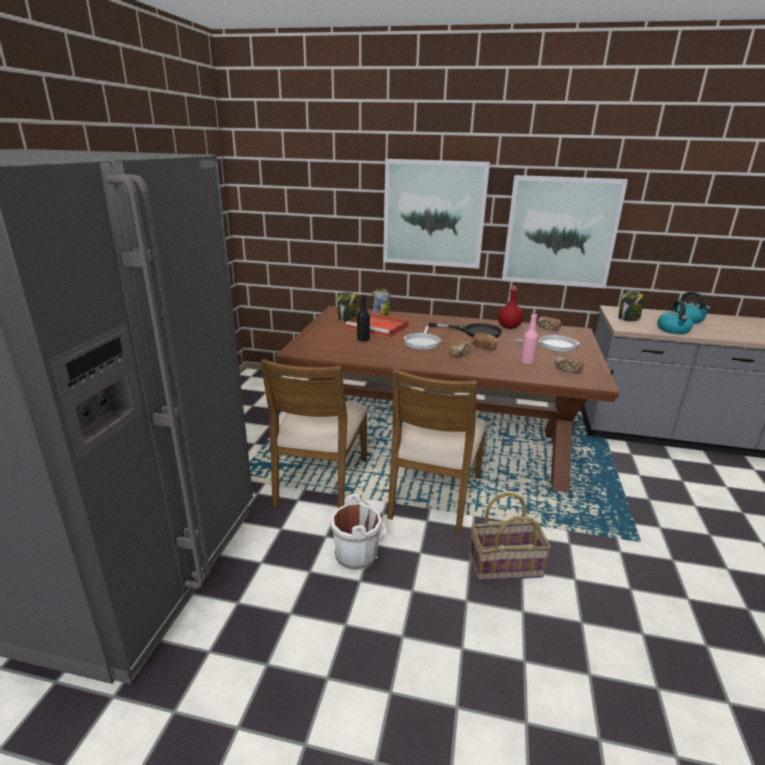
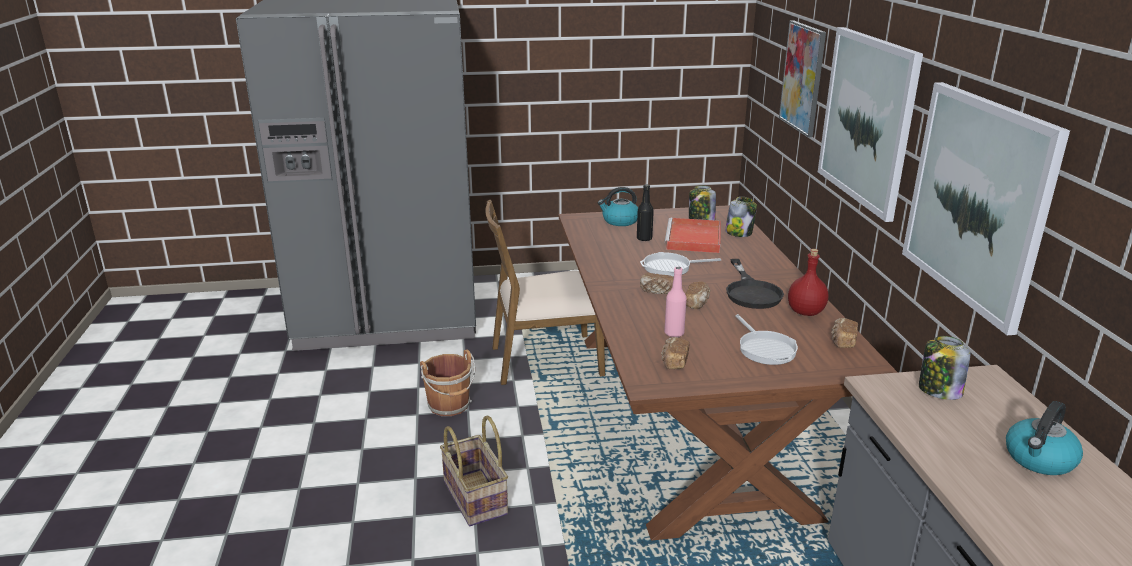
camera: 70 degrees right, 0 degrees up
(333, 203) = (802, 77): none -> picture
(358, 554) = (450, 406): white bucket -> brown bucket
(433, 496) = (567, 432): brown chair -> none
(673, 330) = (931, 436): kettle -> kettle (619, 221)

